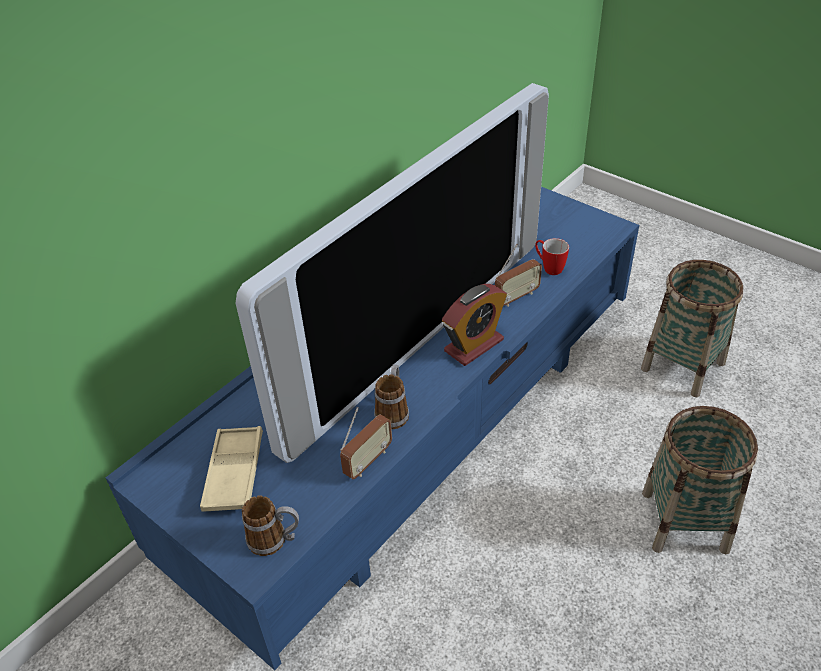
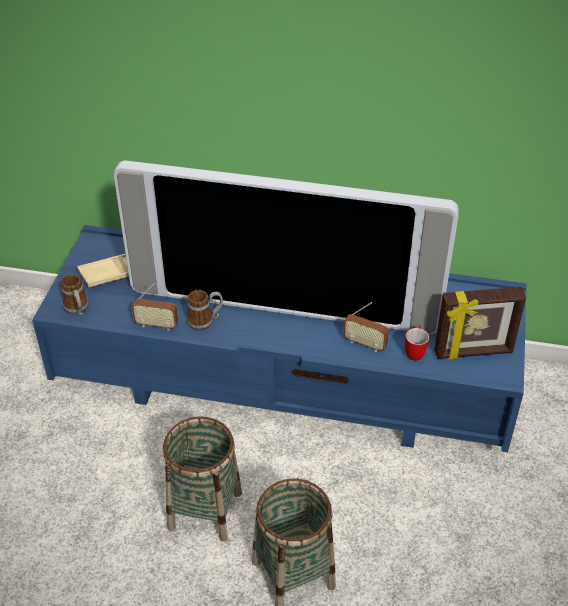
camera: 60 degrees right, 0 degrees up
(473, 345) = (294, 338): alarm clock -> none
(572, 233) = (473, 352): none -> picture frame
(683, 366) = (472, 530): basket -> basket (204, 510)

